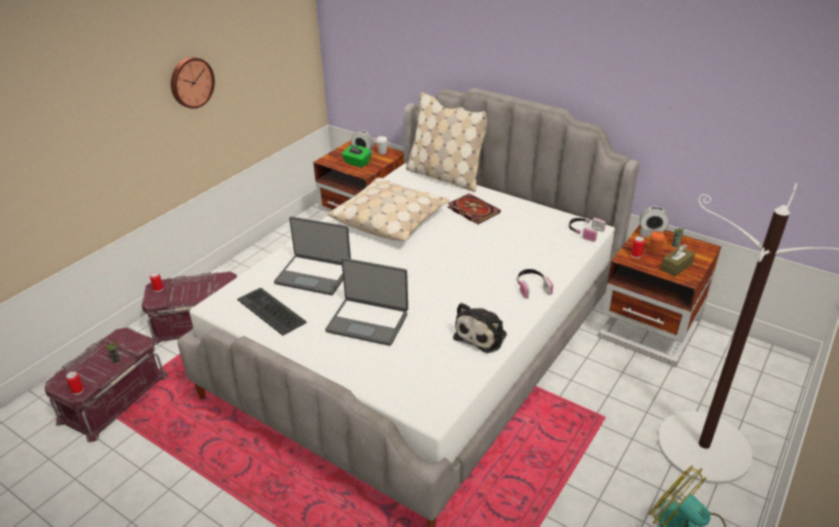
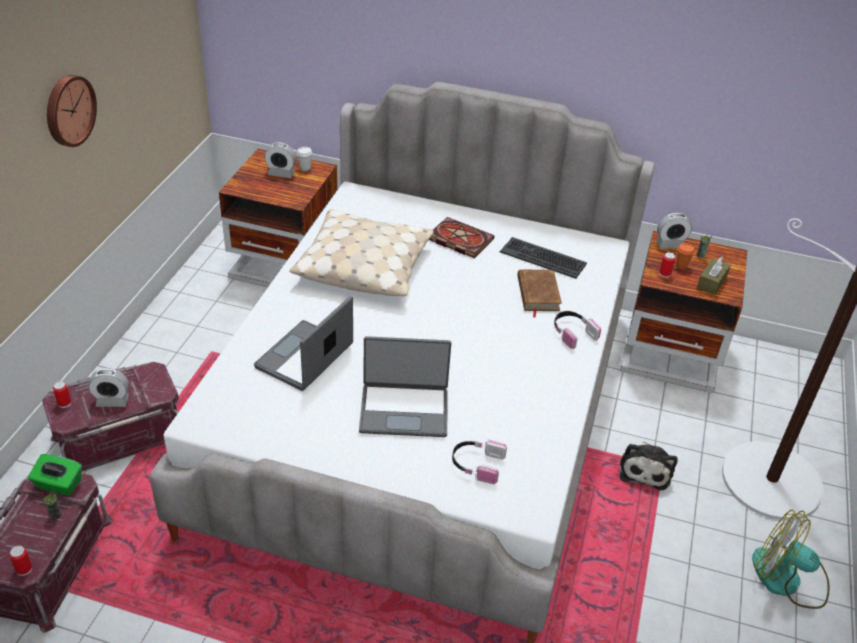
camera: 20 degrees left, 5 degrees up
(190, 293) = (112, 401): none -> alarm clock
(272, 311) = (276, 416): keyboard -> keyboard (543, 258)
(314, 275) = (305, 358): laptop -> laptop turned 120 degrees clockwise
(356, 163) = (279, 187): green tissue box -> green tissue box (58, 484)
(445, 176) = (404, 195): beige pillow -> none
(482, 335) = (544, 404): plush toy -> plush toy (645, 469)
(516, 255) = (537, 294): none -> brown book
(584, 232) = (599, 252): headphones -> headphones (476, 464)

